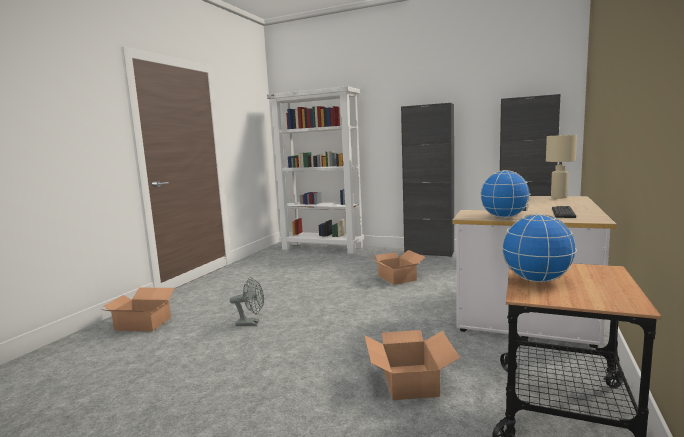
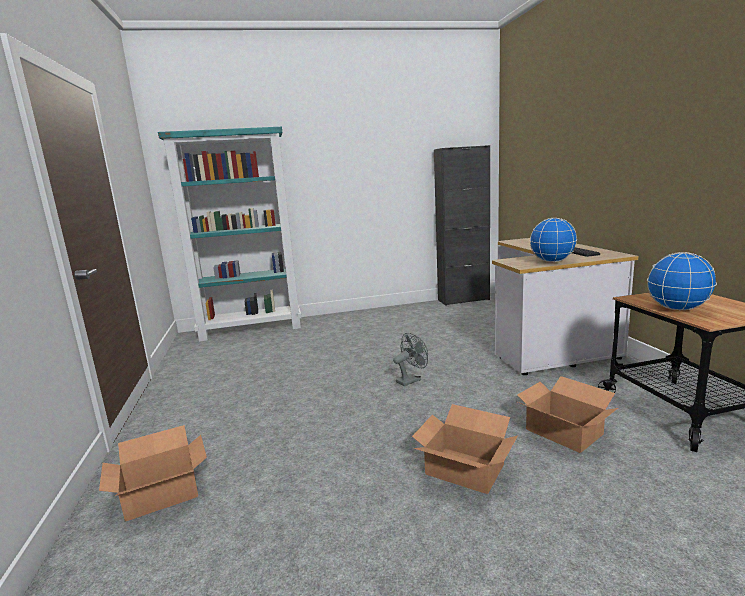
camera: 35 degrees left, 5 degrees up
(251, 323) = (321, 436): grey fan -> grey fan (411, 380)
(323, 248) = (252, 329): white bookcase -> turquoise bookcase
(397, 278) = (389, 342): cardboard box -> cardboard box (464, 468)
(429, 253) = (377, 311): black cabinet -> none
(559, 197) = (527, 240): beige table lamp -> none

